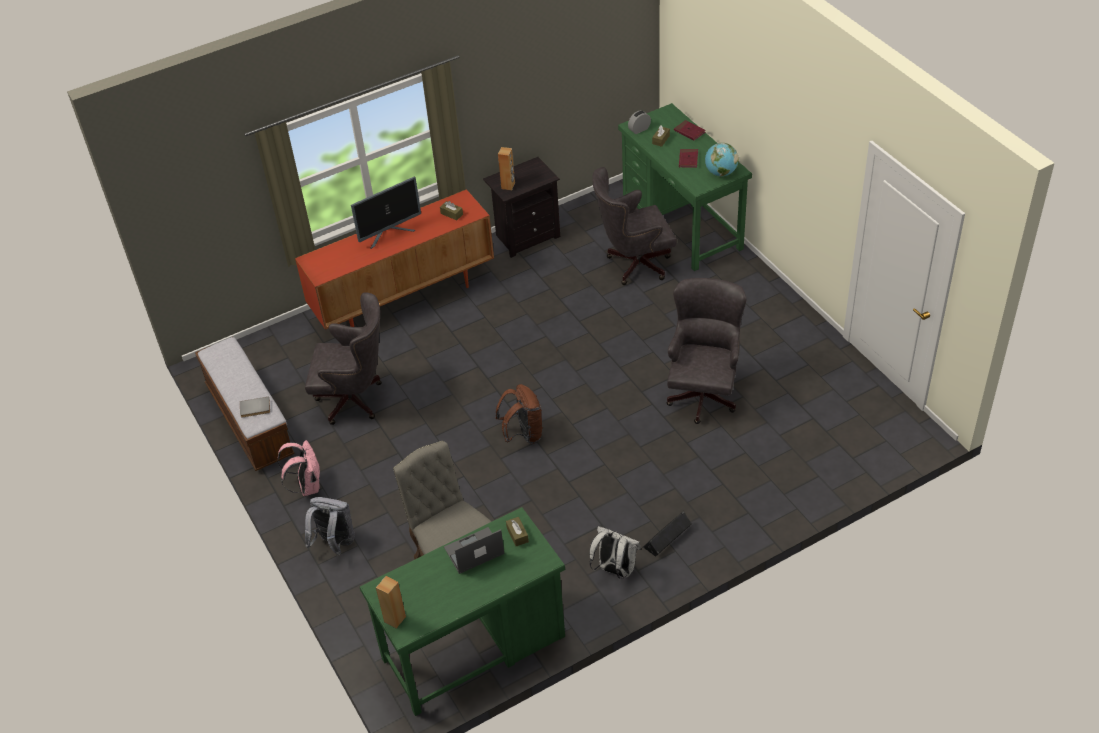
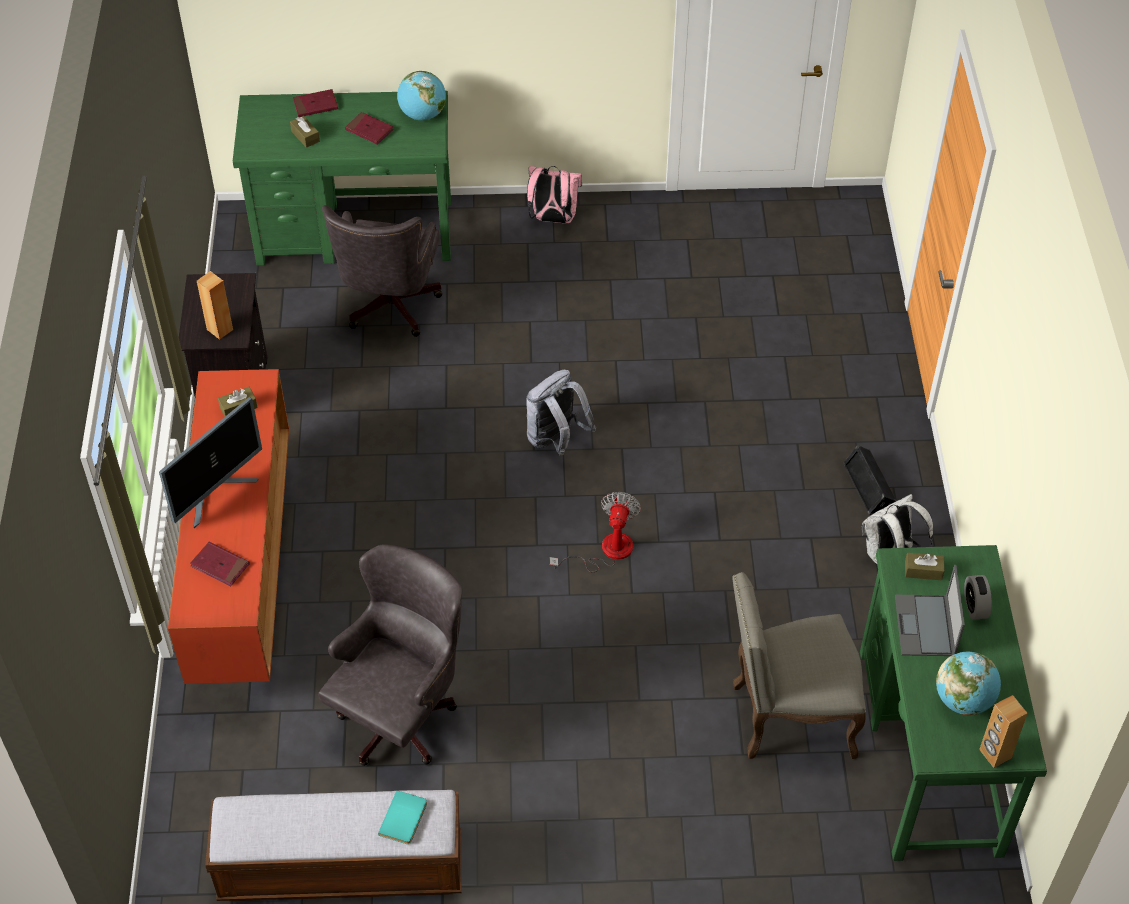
camera: 65 degrees left, 5 degrees up
(255, 409) = (405, 819): grey book -> turquoise book
(307, 486) = (529, 838): pink backpack -> pink backpack (553, 219)
(335, 543) = (661, 843): grey backpack -> grey backpack (556, 440)
(344, 256) = (220, 565): none -> red book
(390, 233) = (217, 493): monitor -> monitor turned 45 degrees clockwise
(427, 589) = (963, 700): none -> globe
(523, 434) = (606, 551): brown backpack -> fan
(639, 129) = (264, 146): alarm clock -> alarm clock (974, 606)
(703, 394) = (666, 349): grey office chair -> none

